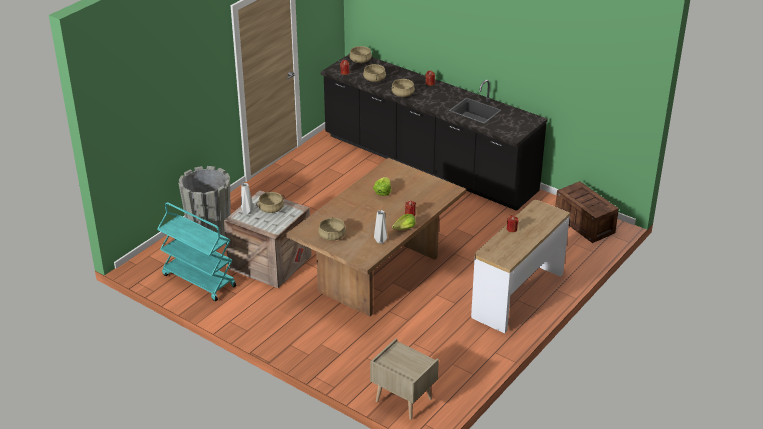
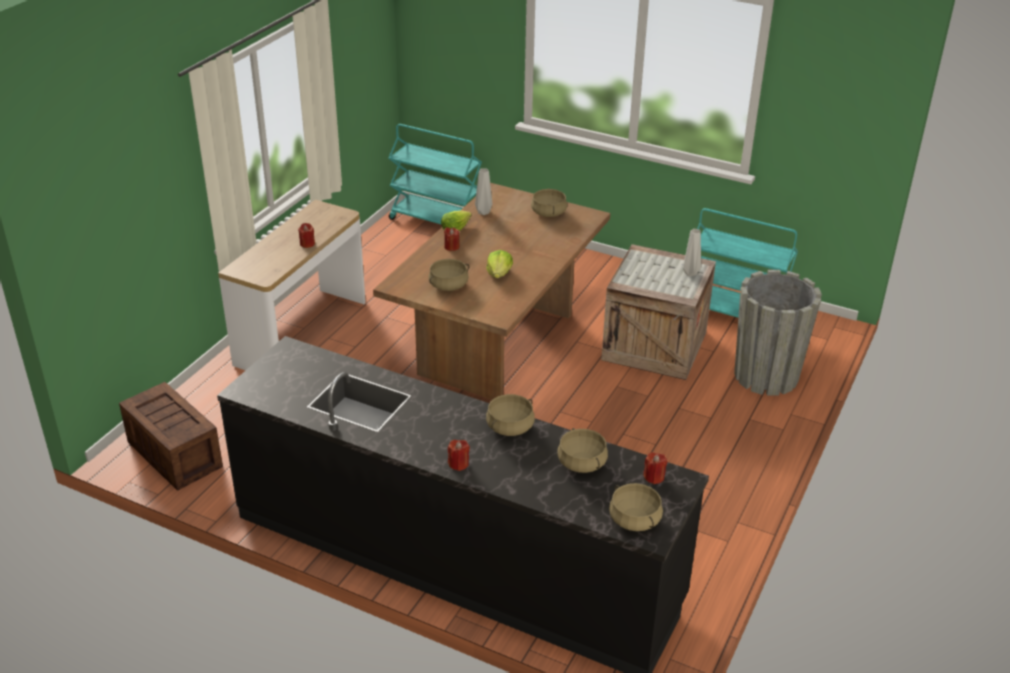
camera: 170 degrees right, 0 degrees up
(271, 209) = (659, 280): beige cooking pot -> beige cooking pot (448, 285)
(403, 400) = (436, 221): beige nightstand -> turquoise cart

